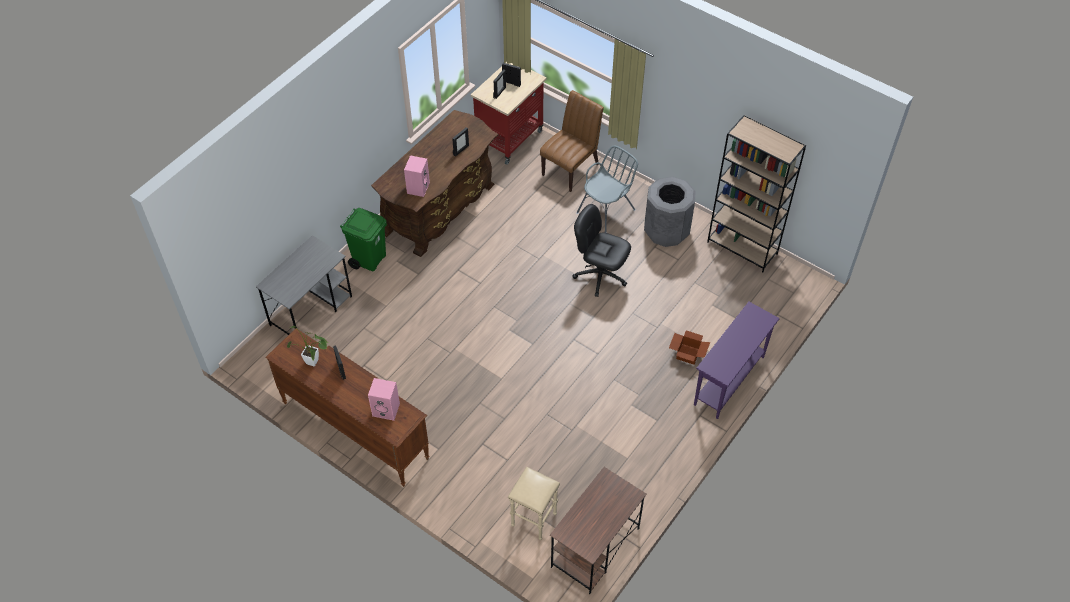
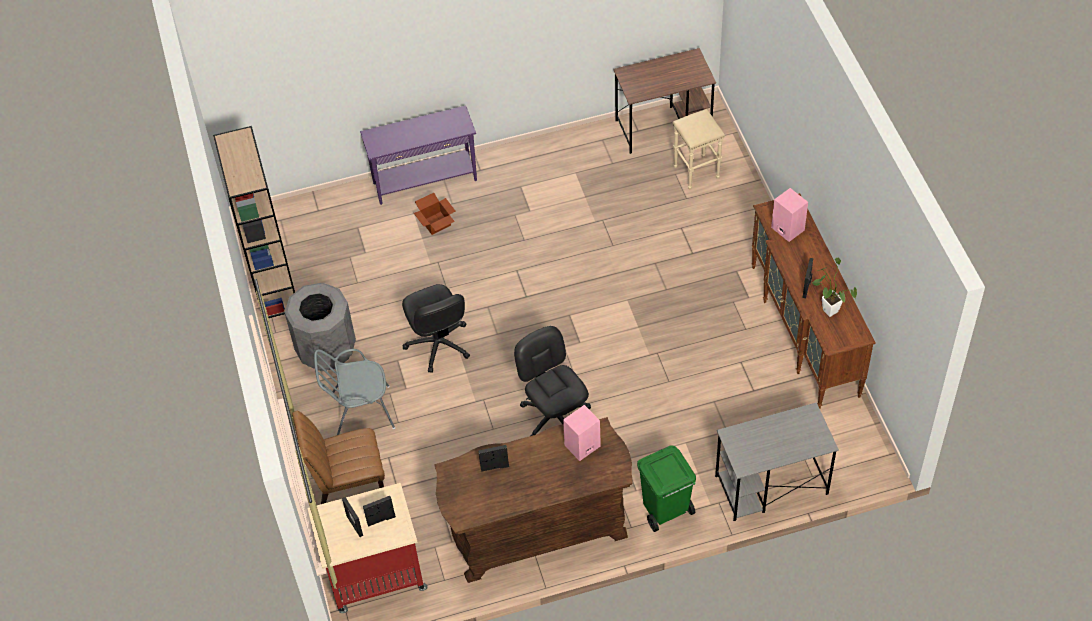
camera: 140 degrees left, 0 degrees up
(484, 275) = (555, 415): none -> black office chair

